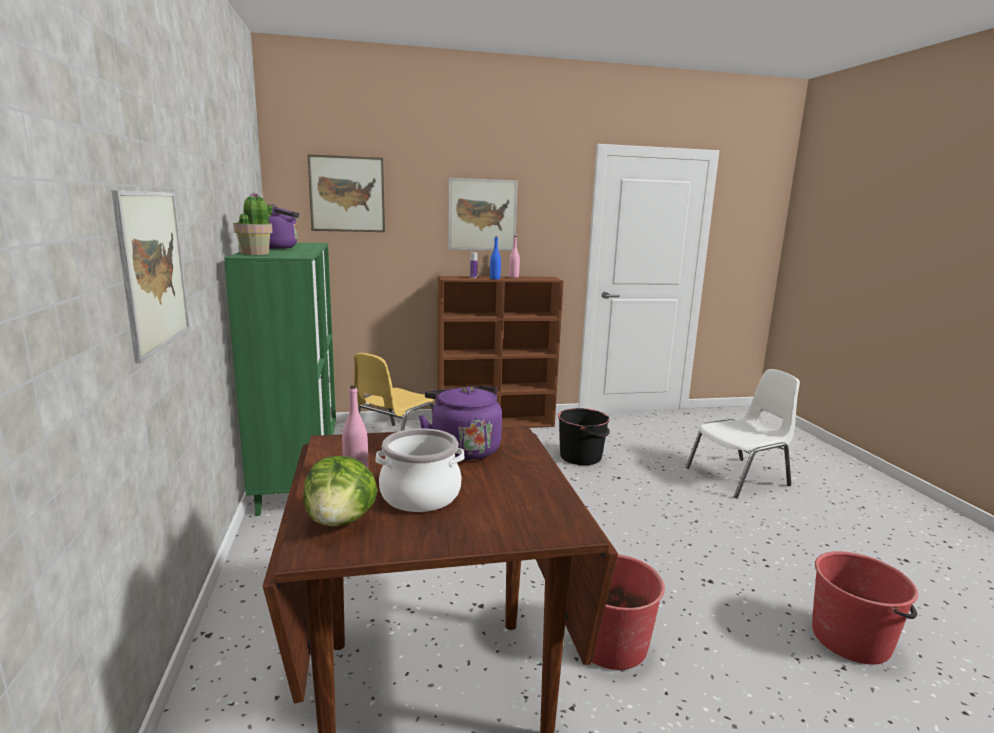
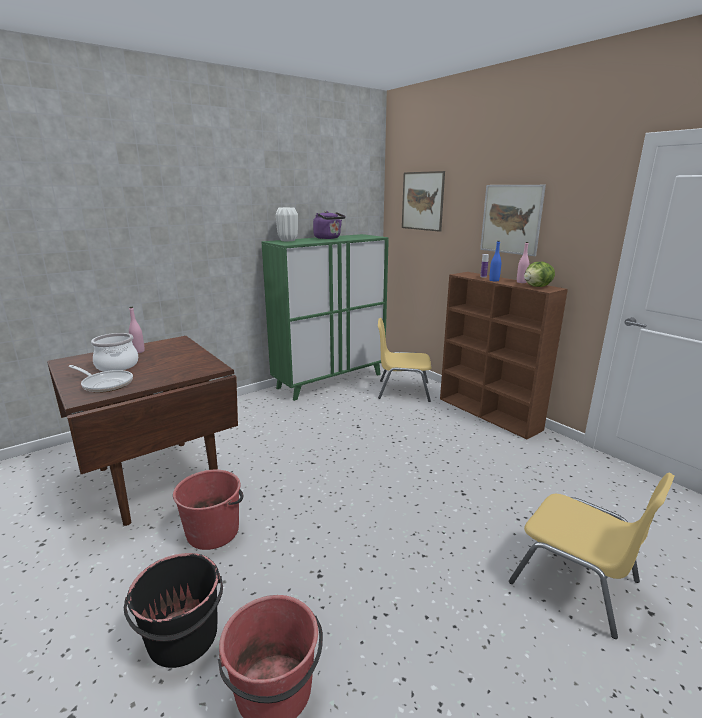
camera: 65 degrees right, 5 degrees up
(154, 270) = (158, 243): picture -> none
(255, 253) = (287, 240): potted plant -> white vase
(341, 521) = (89, 359): lettuce -> lettuce (537, 287)
(463, 449) = (182, 362): purple kettle -> none
(513, 508) = (105, 384): none -> frying pan
(581, 457) = (480, 466): black bucket -> black bucket (183, 638)
(739, 477) = (576, 583): white chair -> yellow chair

